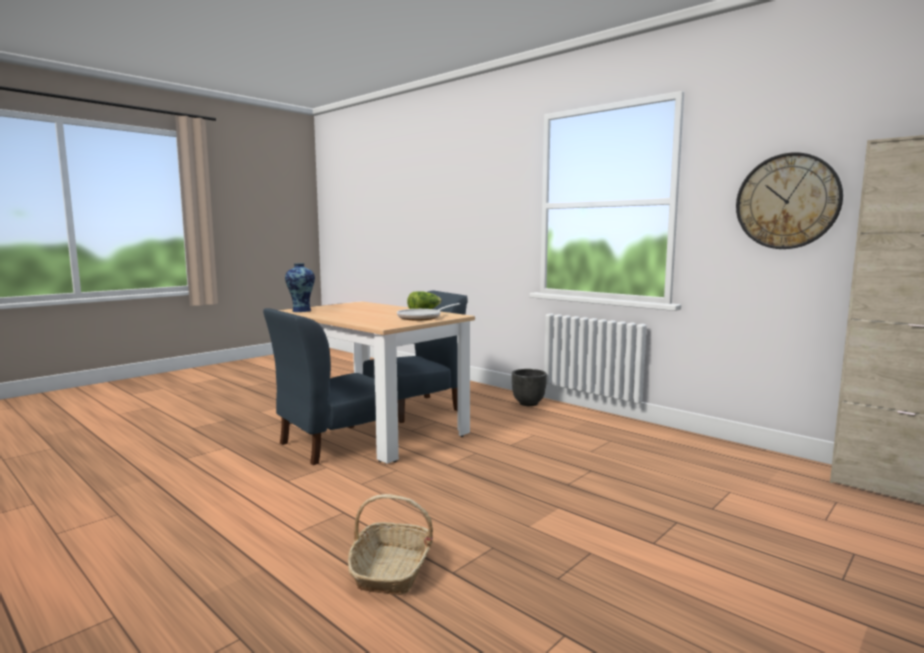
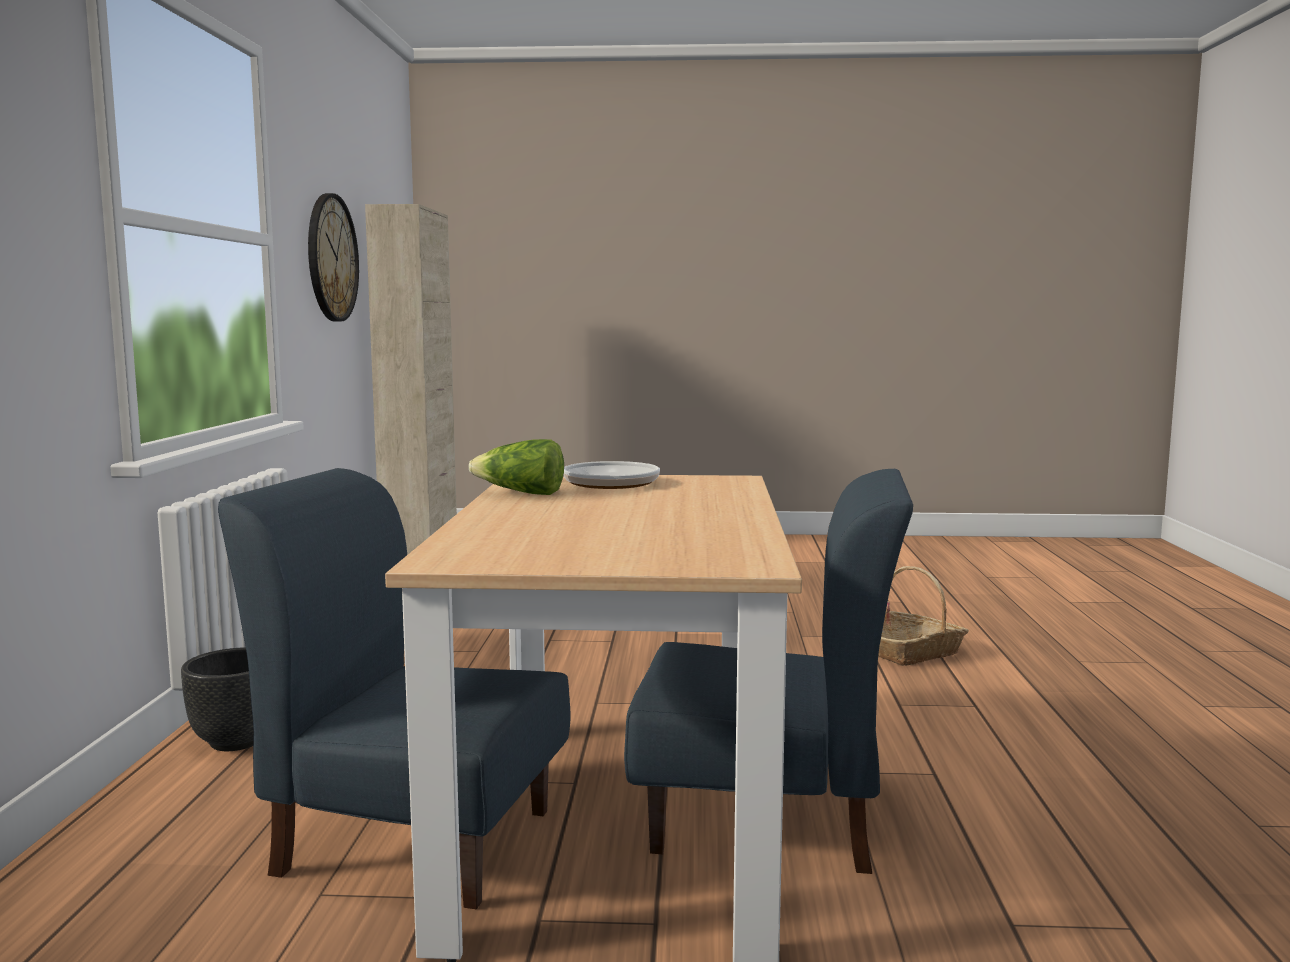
camera: 130 degrees left, 0 degrees up
(301, 311) = (734, 553): vase -> none

